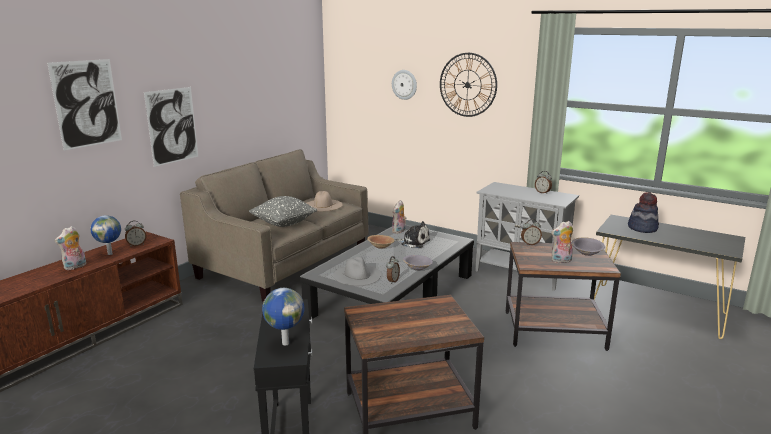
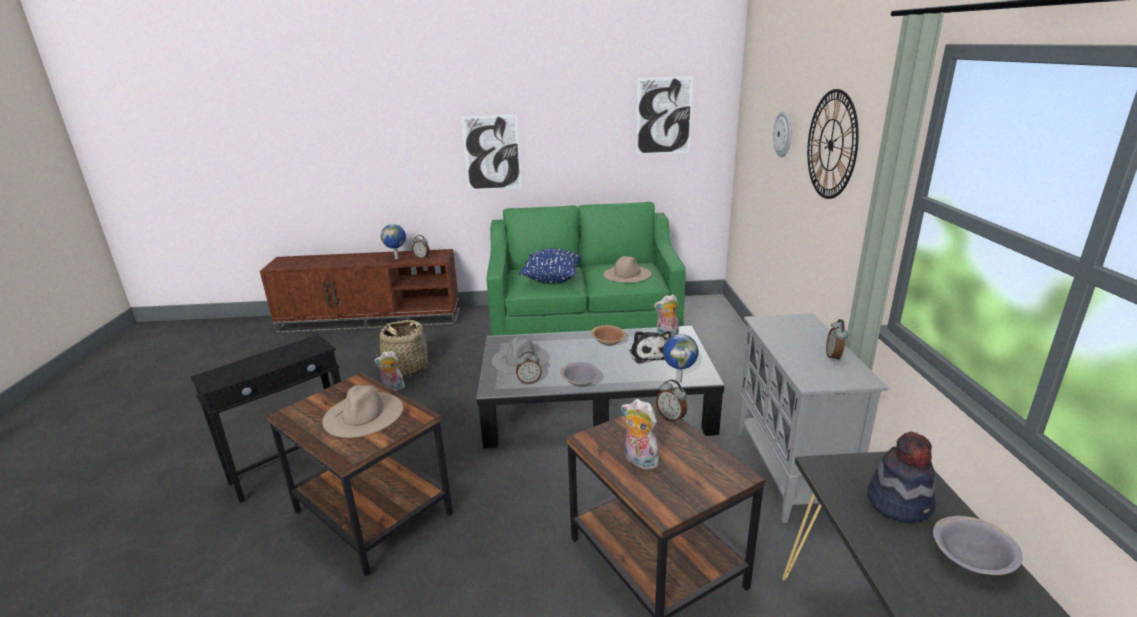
camera: 55 degrees right, 5 degrees up
(75, 267) = (363, 260): plush toy -> plush toy (392, 388)
(87, 103) = (402, 123): picture -> picture (664, 116)
(217, 346) = (406, 369): none -> basket
(283, 223) = (552, 279): grey pillow -> blue pillow
(285, 262) = (584, 324): beige sofa -> green sofa
(285, 343) = (239, 371): globe -> globe (679, 380)
(414, 317) = (363, 414): none -> beige hat
(586, 253) = (705, 475): grey bowl -> grey bowl (971, 559)

